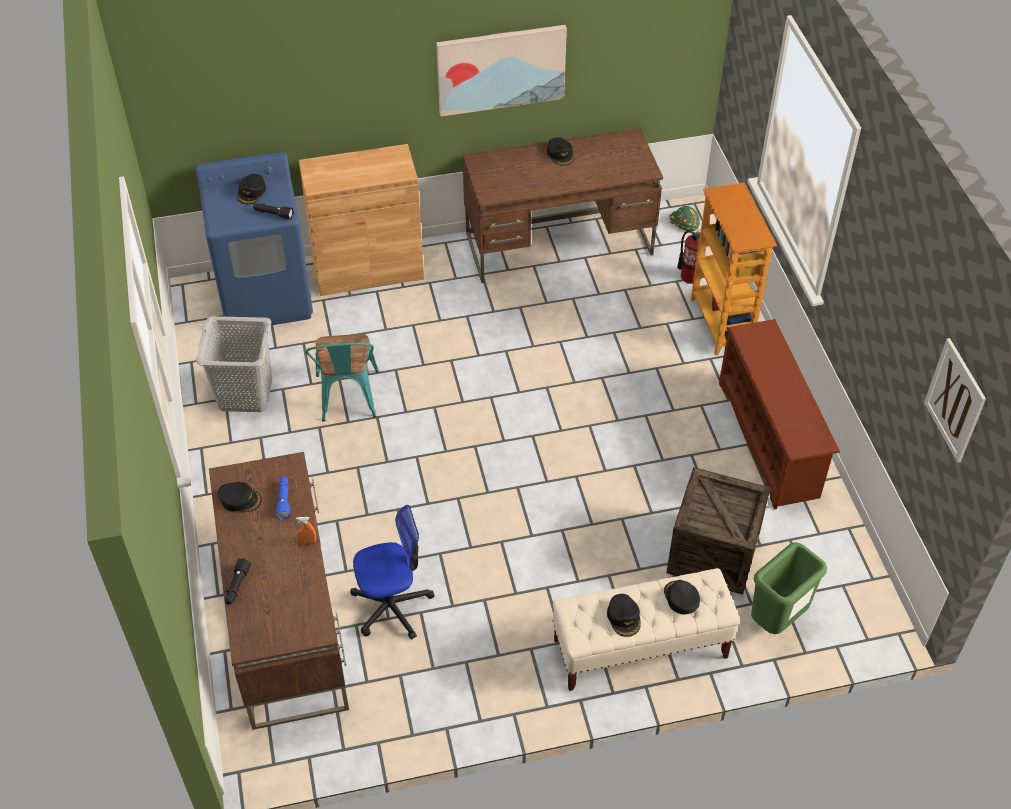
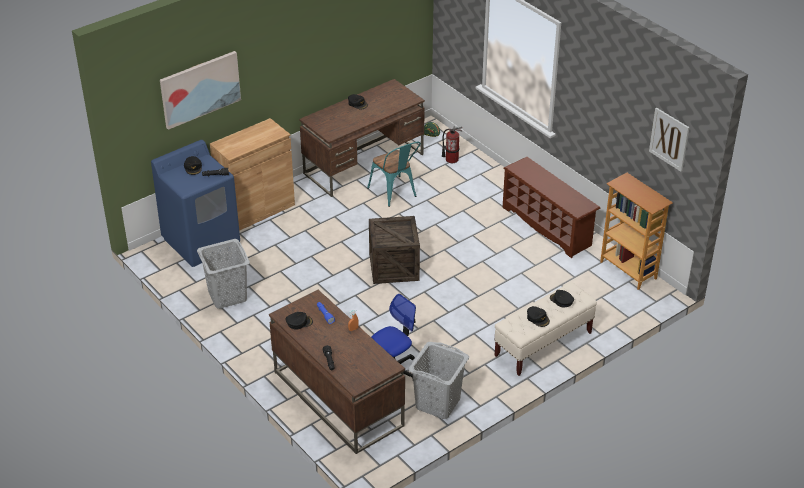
camera: 25 degrees left, 10 degrees down
(348, 400) = (293, 280): turquoise chair -> turquoise chair (395, 194)
(420, 690) = (437, 403): none -> grey laundry basket
(501, 69) = (317, 57): picture -> picture (200, 89)
(713, 553) = (552, 288): crate -> crate (394, 267)
(722, 324) = (485, 178): bookcase -> bookcase (629, 270)
(777, 620) = (605, 308): green trash can -> none

